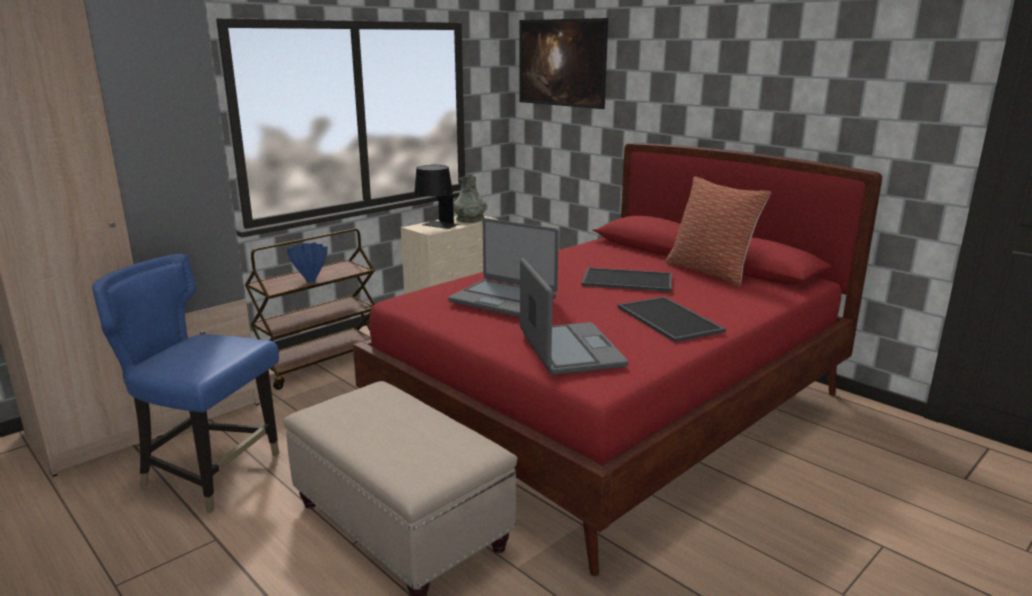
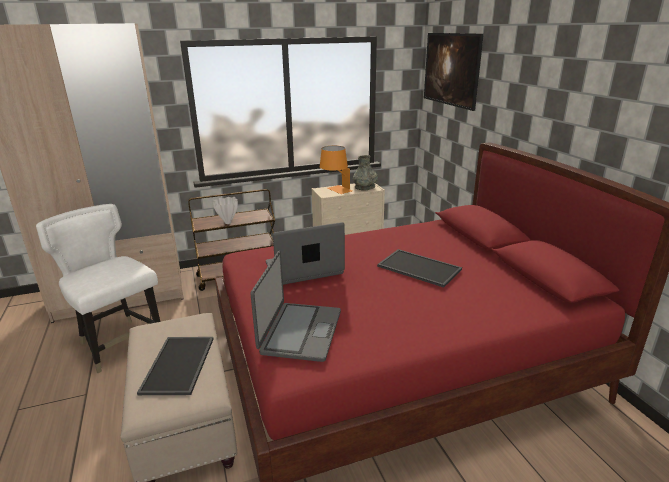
camera: 25 degrees right, 5 degrees up
(210, 473) = (120, 344): blue chair -> white chair
(310, 281) = (227, 223): blue vase -> white vase
(436, 226) = (335, 190): black table lamp -> orange table lamp
(503, 299) = (304, 269): laptop -> laptop turned 105 degrees clockwise
(671, 319) = (413, 318): tray -> tray (179, 365)
(711, 271) = (503, 271): pillow -> none

